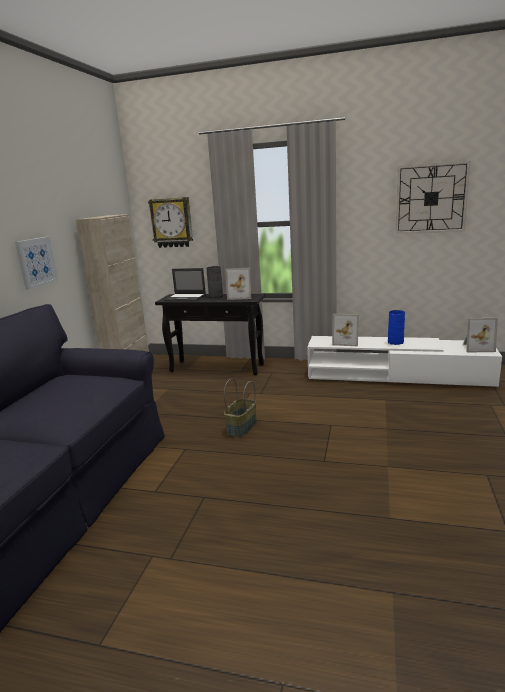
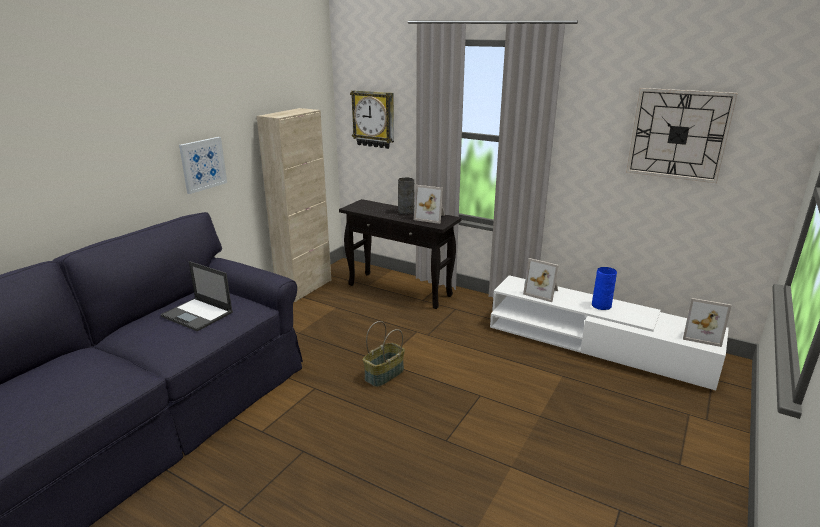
camera: 15 degrees right, 5 degrees up
(186, 298) = (373, 208): laptop -> laptop (198, 314)

